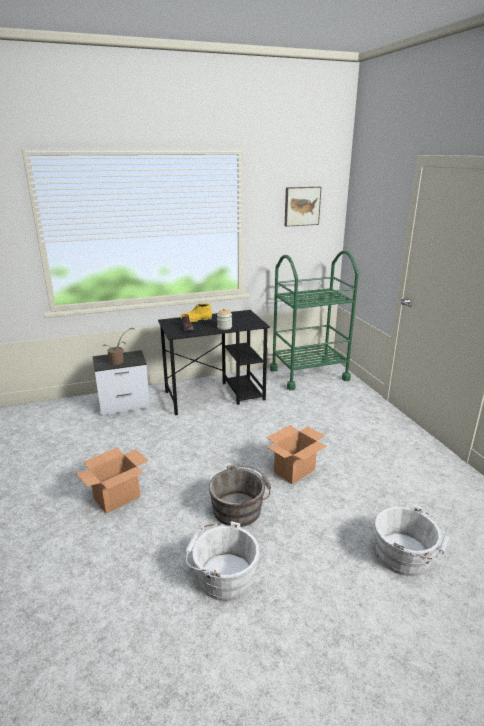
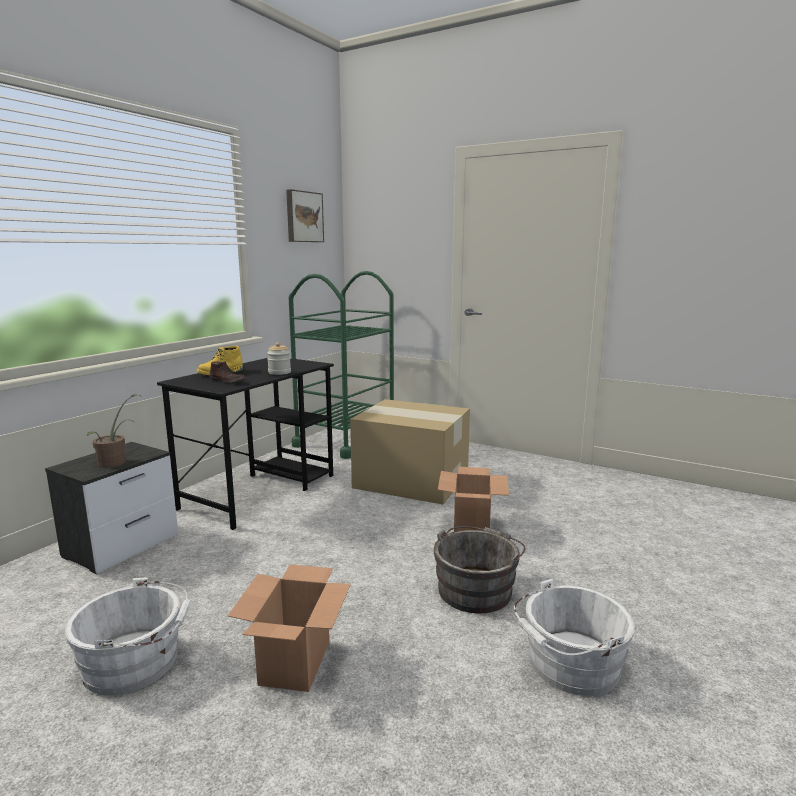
camera: 40 degrees left, 10 degrees down
(306, 421) = (410, 480): none -> cardboard box
(406, 556) = (670, 550): white bucket -> white bucket (137, 662)

